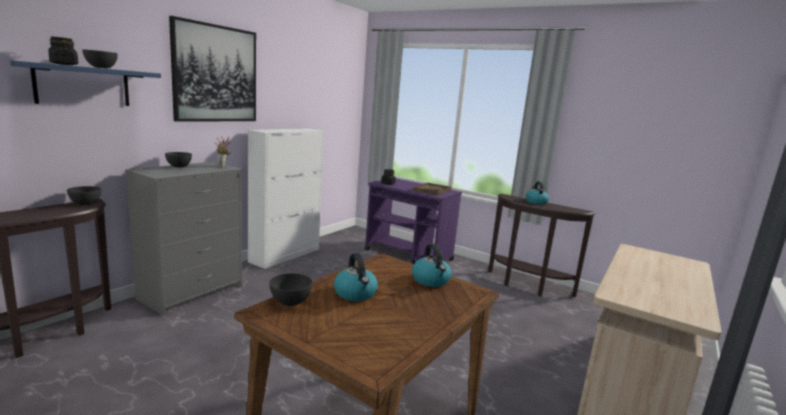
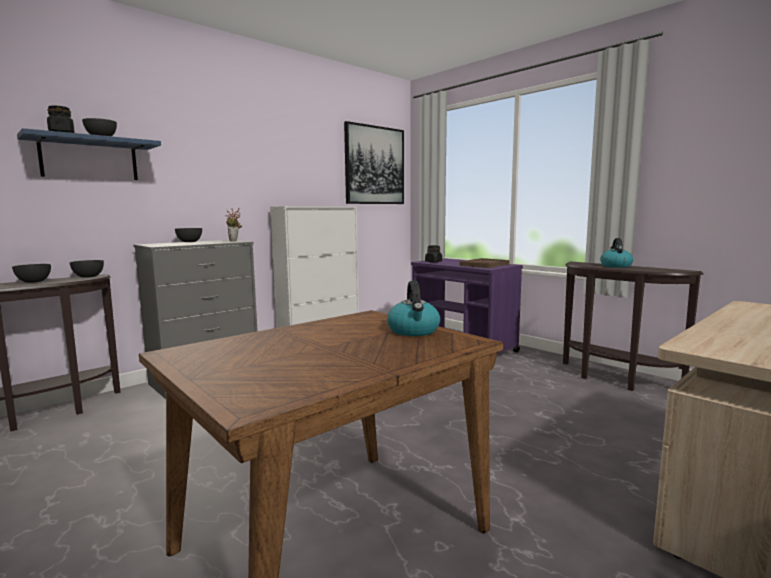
camera: 15 degrees right, 5 degrees down
(215, 74) = (231, 148): picture -> picture (374, 165)
(290, 302) = (213, 346): grey bowl -> grey bowl (34, 282)
(355, 294) = (301, 340): kettle -> none

